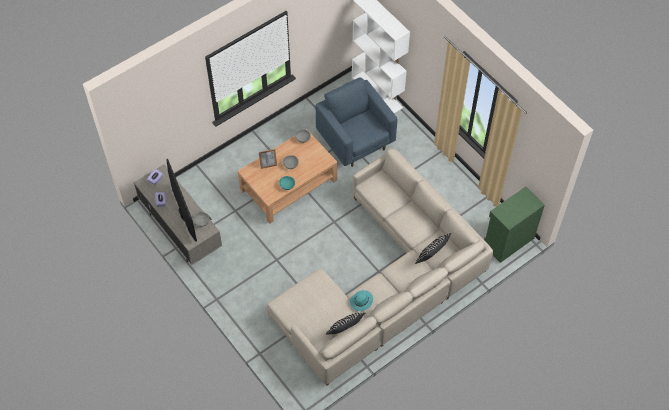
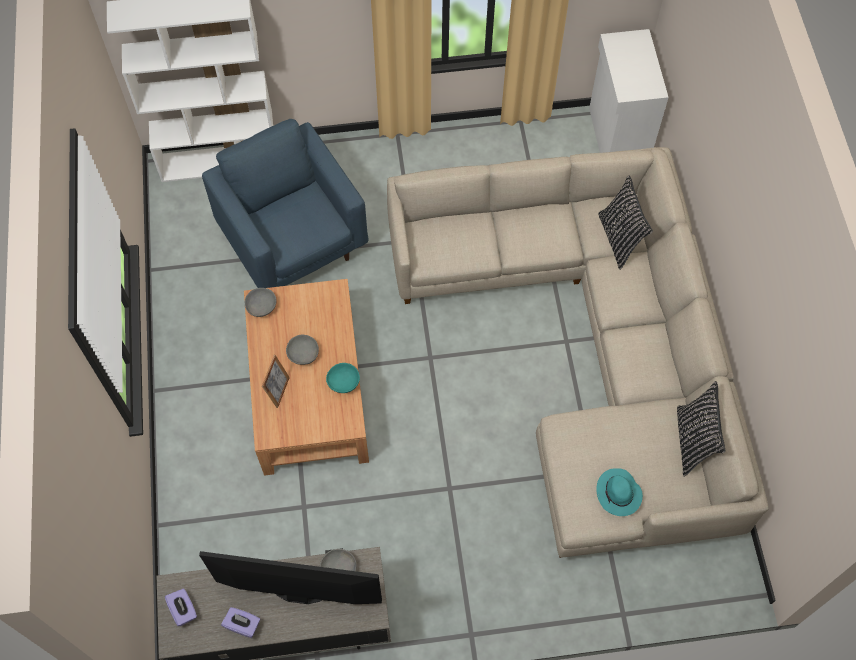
camera: 60 degrees left, 5 degrees up
(356, 141) = (294, 242): blue armchair -> blue armchair turned 60 degrees clockwise
(361, 301) = (649, 387): turquoise hat -> turquoise hat (619, 494)
(508, 241) = (616, 138): green cabinet -> white cabinet

